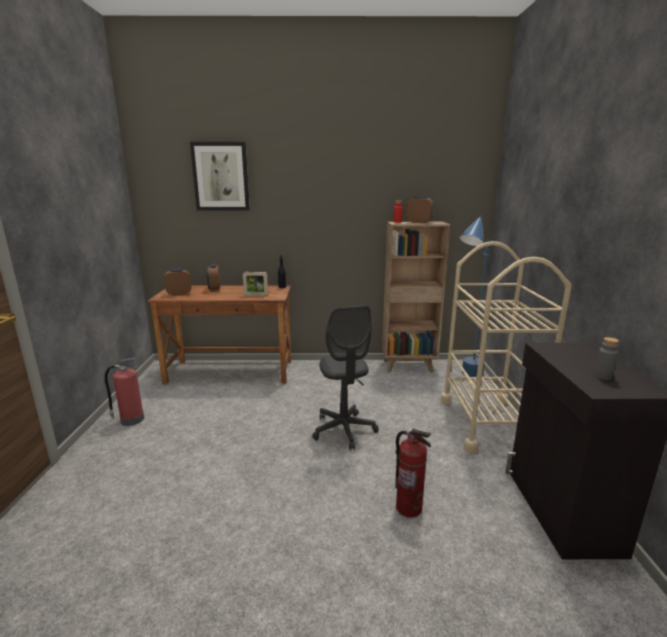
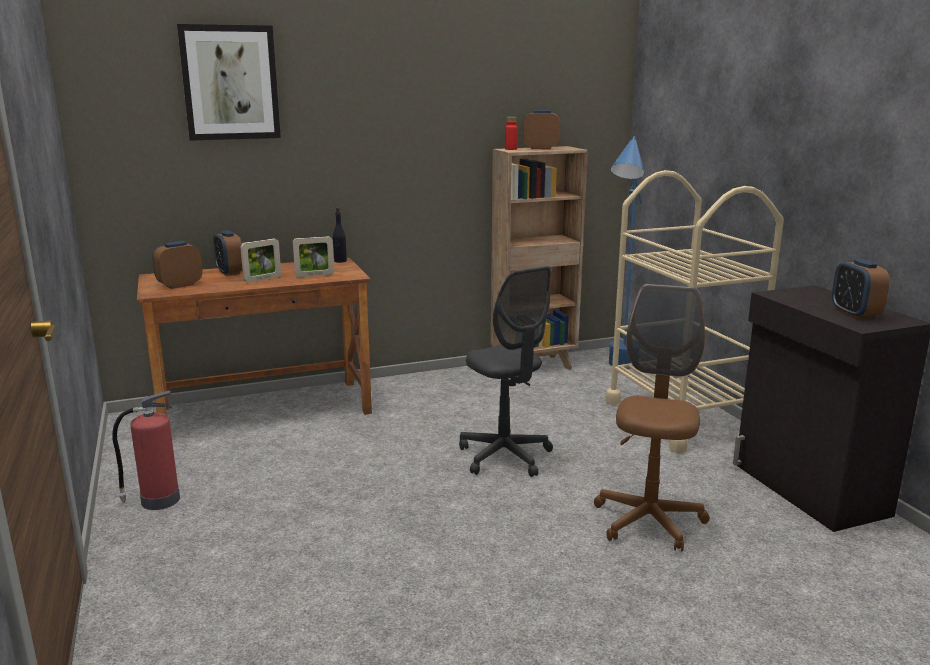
camera: 20 degrees left, 0 degrees up
(225, 295) = (262, 279): none -> picture frame
(409, 508) = (648, 521): fire extinguisher -> brown office chair
(602, 376) = (855, 314): grey bottle -> alarm clock

